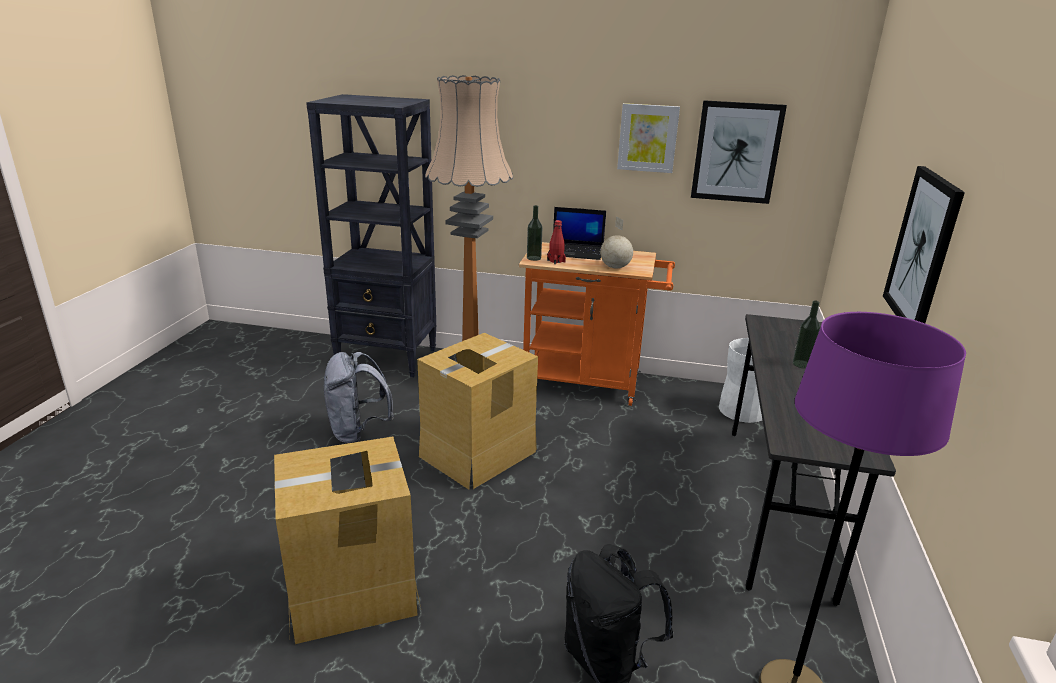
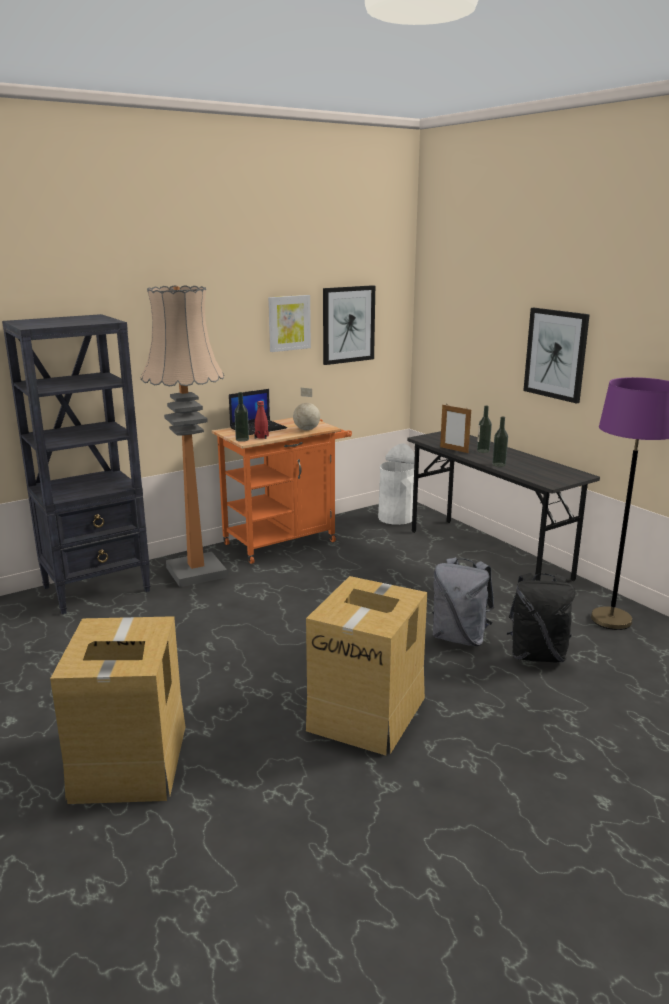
camera: 45 degrees left, 5 degrees down
(358, 432) = (183, 642): grey backpack -> grey backpack (460, 638)
(477, 453) = (293, 610): cardboard box -> cardboard box (128, 761)
(766, 348) = (454, 450): none -> picture frame
(779, 389) = (499, 464): none -> bottle

